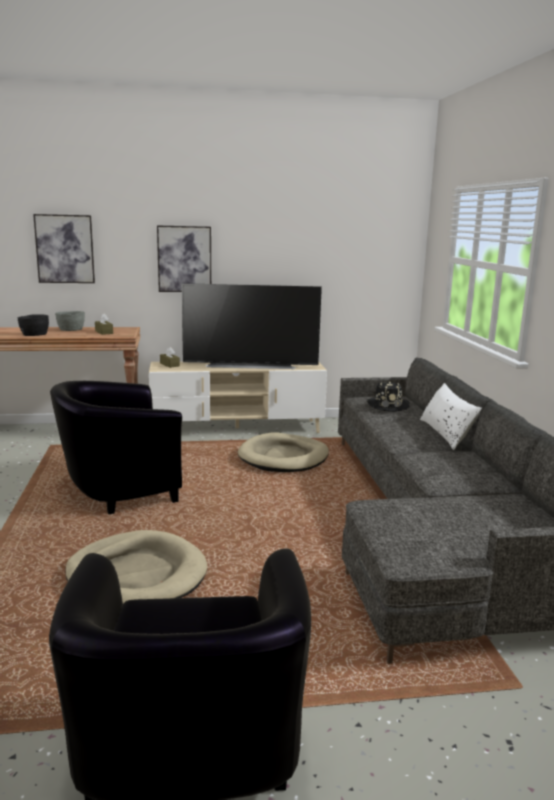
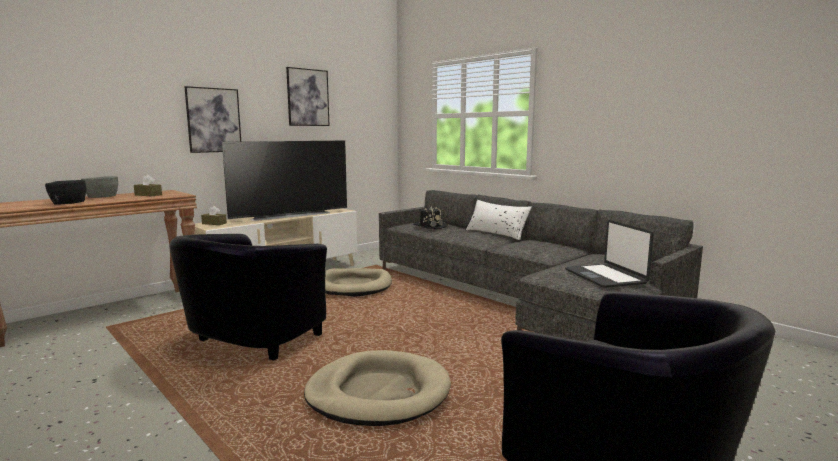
camera: 35 degrees left, 5 degrees down
(65, 249) = (80, 108): picture -> picture (308, 97)
(441, 531) = (605, 277): none -> laptop

